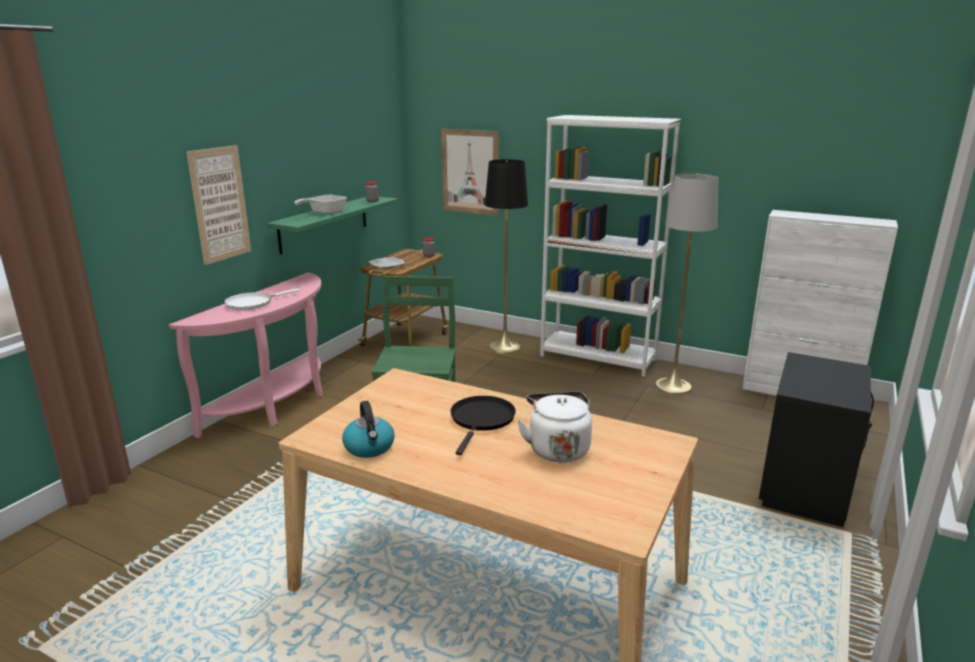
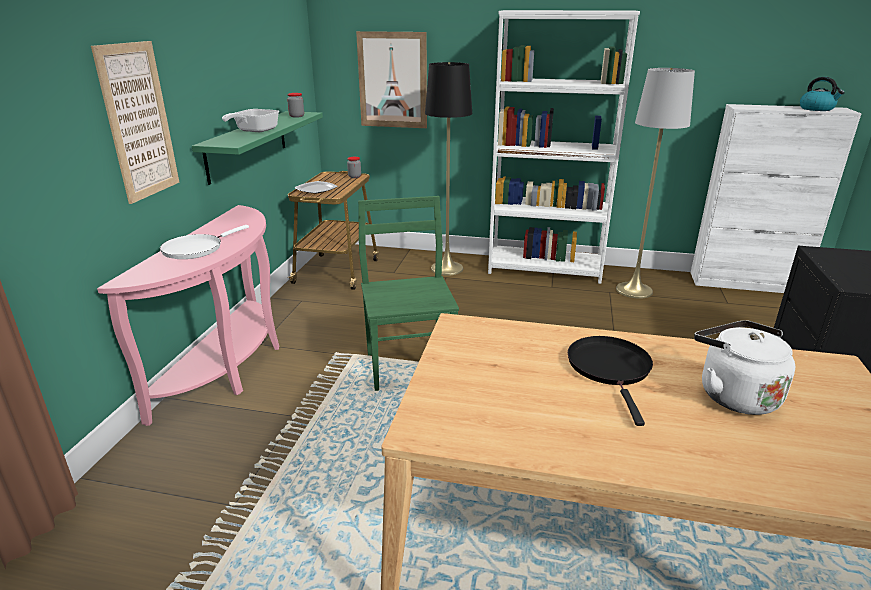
camera: 15 degrees left, 5 degrees up
(369, 447) = (513, 433): kettle -> kettle (817, 109)

